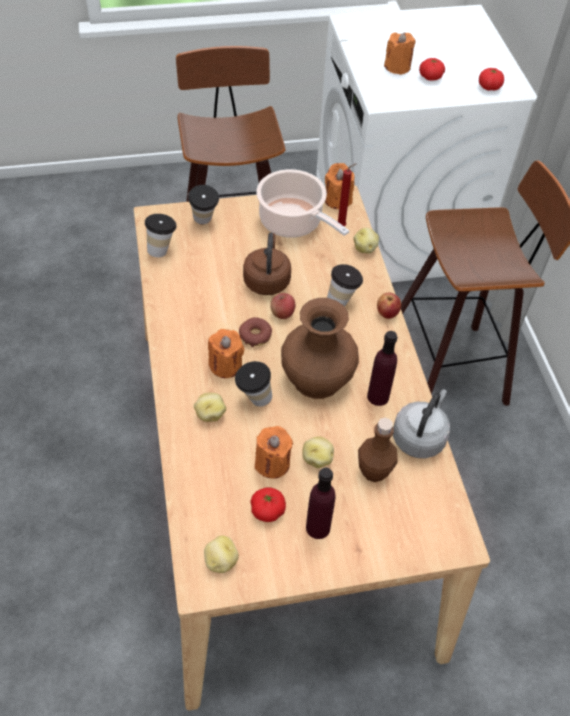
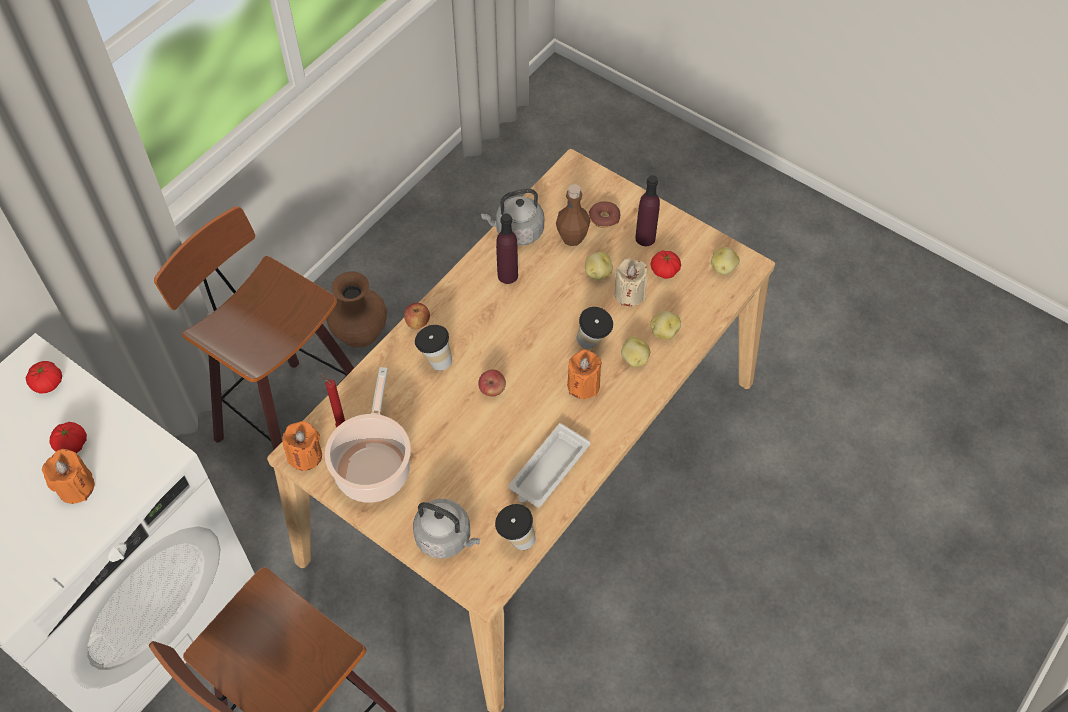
camera: 130 degrees left, 5 degrees up
(187, 297) = (548, 470): none -> white tray
(204, 222) = (446, 538): cup -> grey kettle
(255, 335) = (534, 390): donut -> donut (604, 218)
(267, 280) = (467, 429): brown kettle -> none
(272, 463) = (629, 294): orange candle -> beige candle
(318, 379) = (531, 320): brown vase -> brown vase (360, 330)
(365, 248) = (353, 388): potato -> potato (664, 332)

